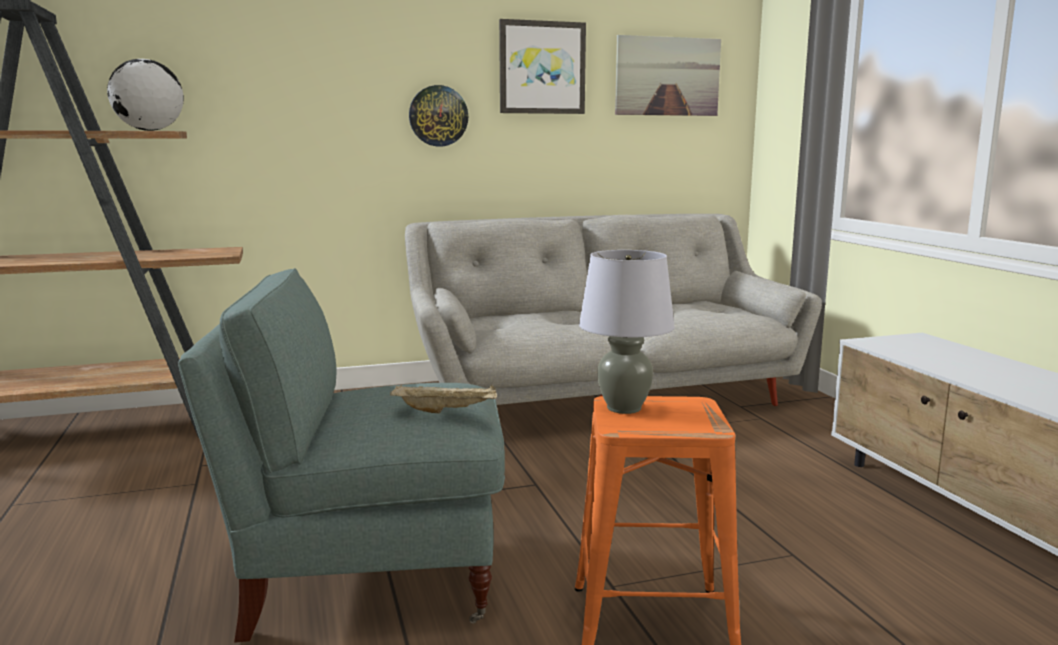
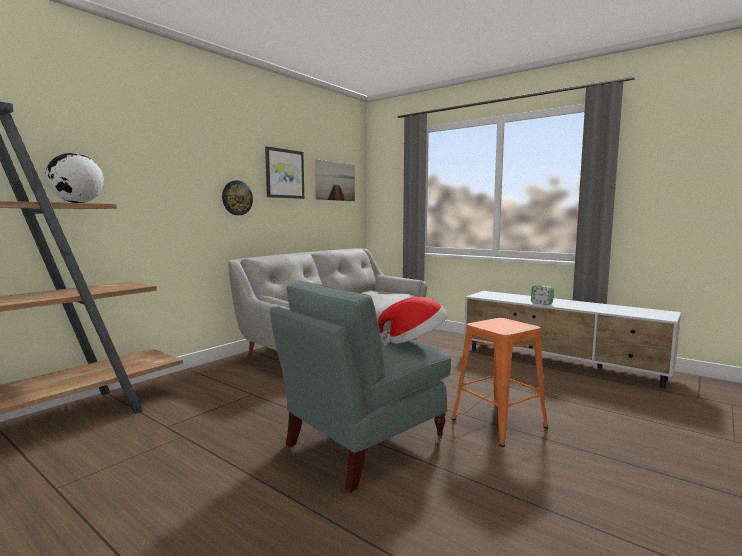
camera: 35 degrees left, 5 degrees down
(447, 411) = (414, 341): beige tray -> hat
(623, 408) = (486, 325): grey table lamp -> none
(996, 385) = (541, 303): none -> alarm clock

